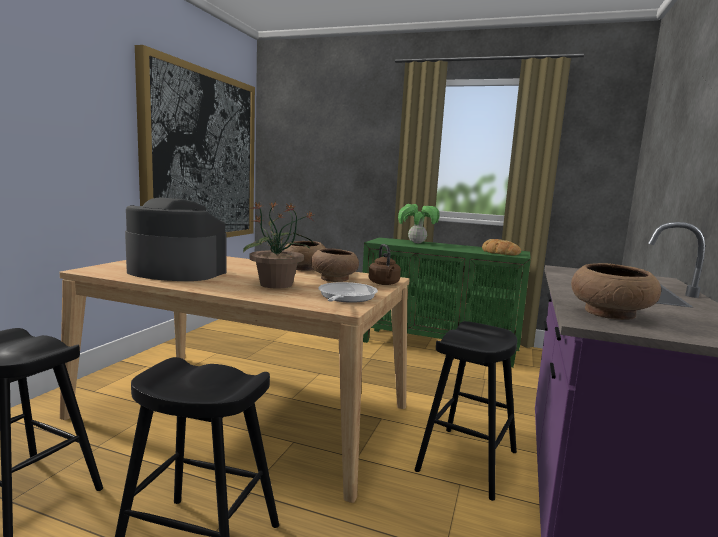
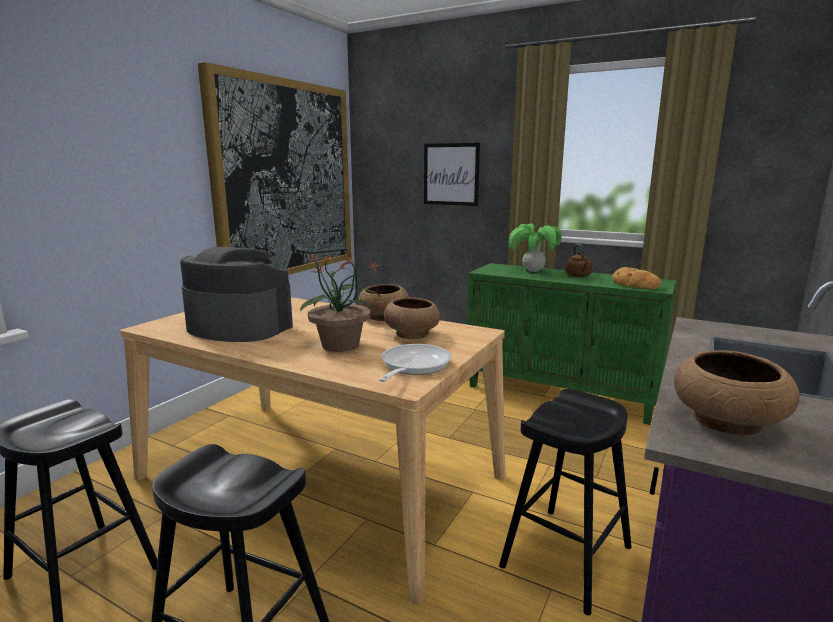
camera: 10 degrees right, 5 degrees up
(345, 163) = (451, 174): none -> picture
(384, 283) = (469, 341): brown kettle -> brown kettle (578, 276)

